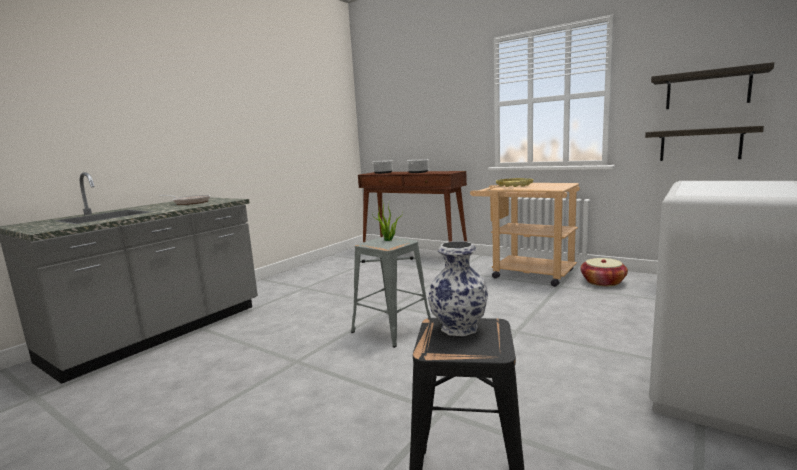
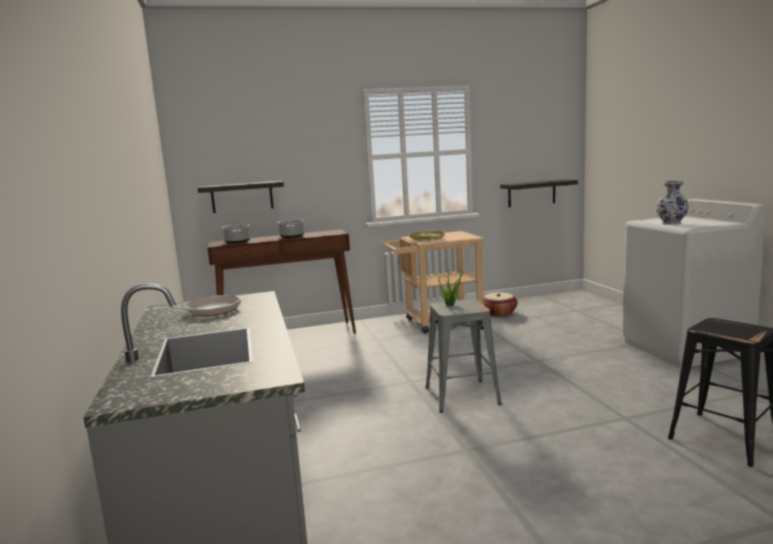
camera: 50 degrees left, 0 degrees up
(460, 328) = (715, 327): vase -> vase (671, 223)
(707, 89) = (533, 152): shelf -> shelf (242, 197)

